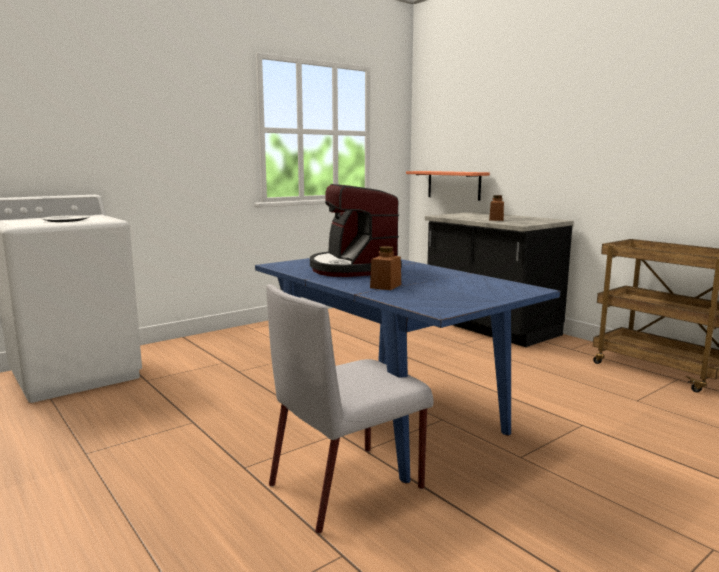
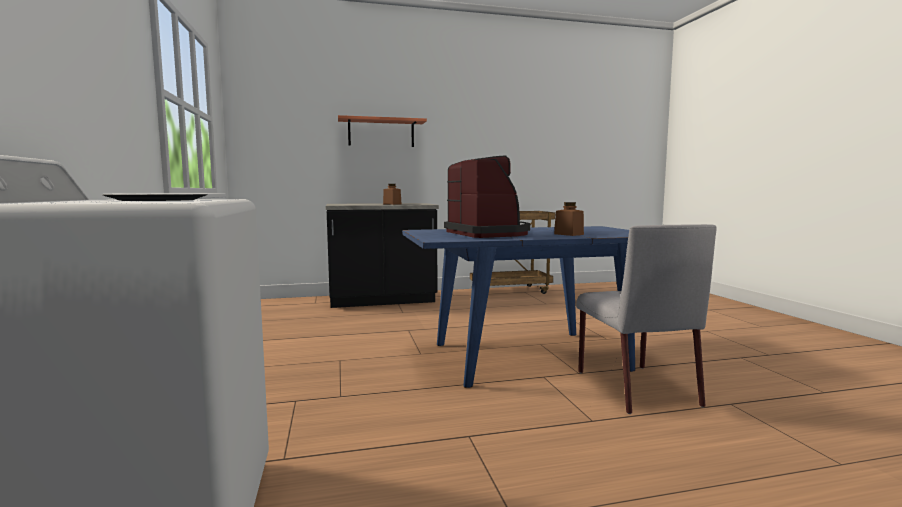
camera: 65 degrees left, 5 degrees down
(353, 269) = (488, 233): coffee machine -> coffee machine turned 120 degrees counterclockwise
(453, 185) = (295, 180): shelf -> shelf (381, 133)

